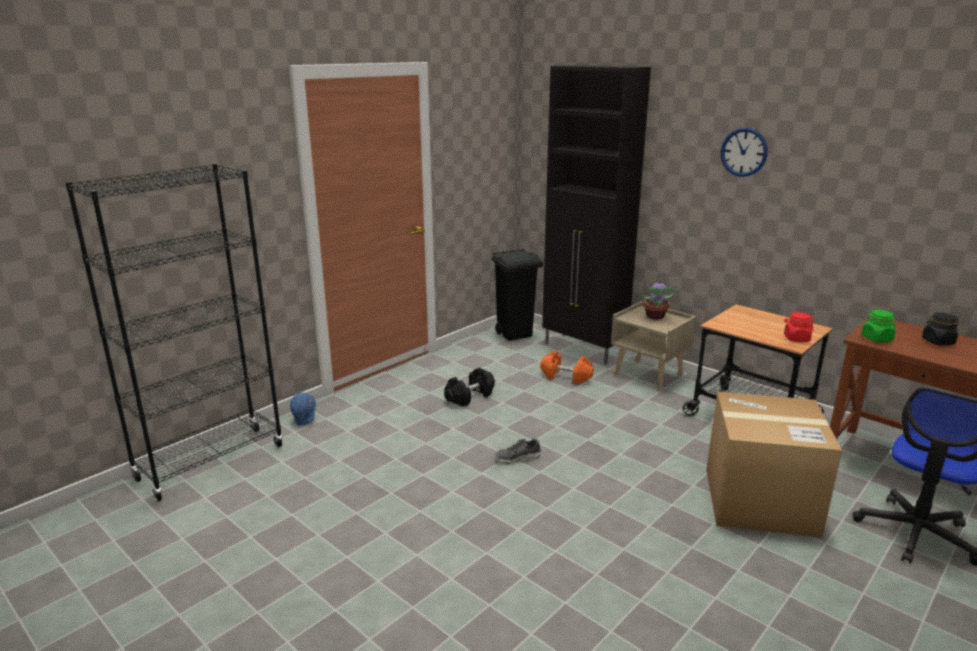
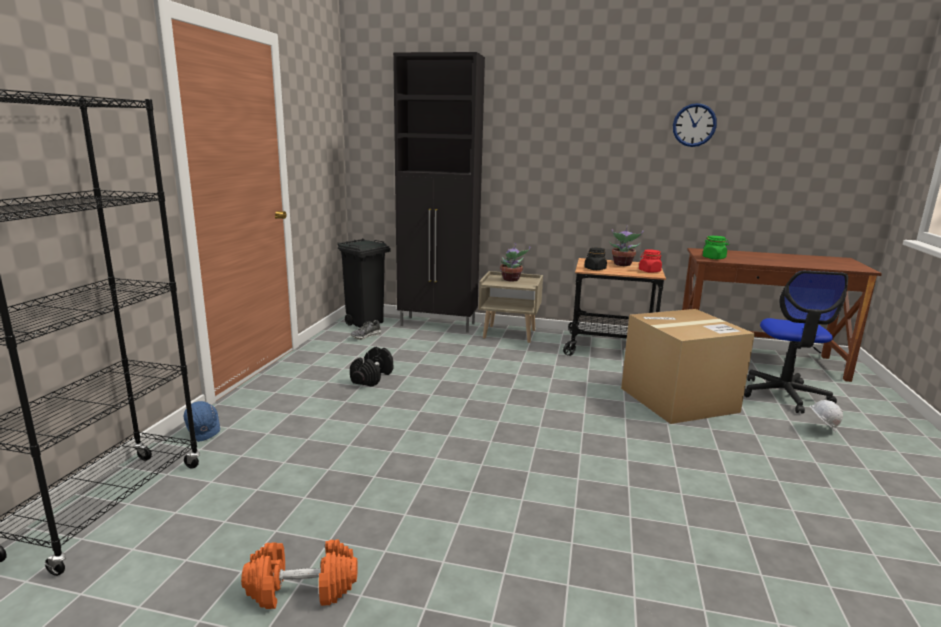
camera: 30 degrees left, 5 degrees down
(518, 458) = (468, 415): shoe -> shoe (366, 336)
(566, 377) = (444, 347): orange dumbbell -> orange dumbbell (302, 590)
(744, 152) = (574, 128): wall clock -> wall clock (694, 125)
(775, 323) = (622, 264): none -> potted plant
(907, 591) = (821, 430): none -> white hard hat
(937, 342) = (747, 256): black jar -> black jar (595, 269)

